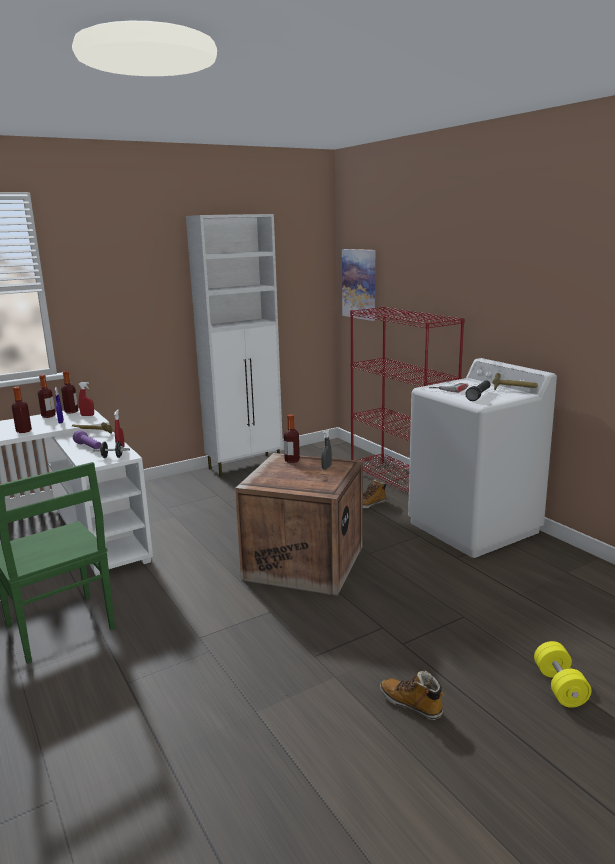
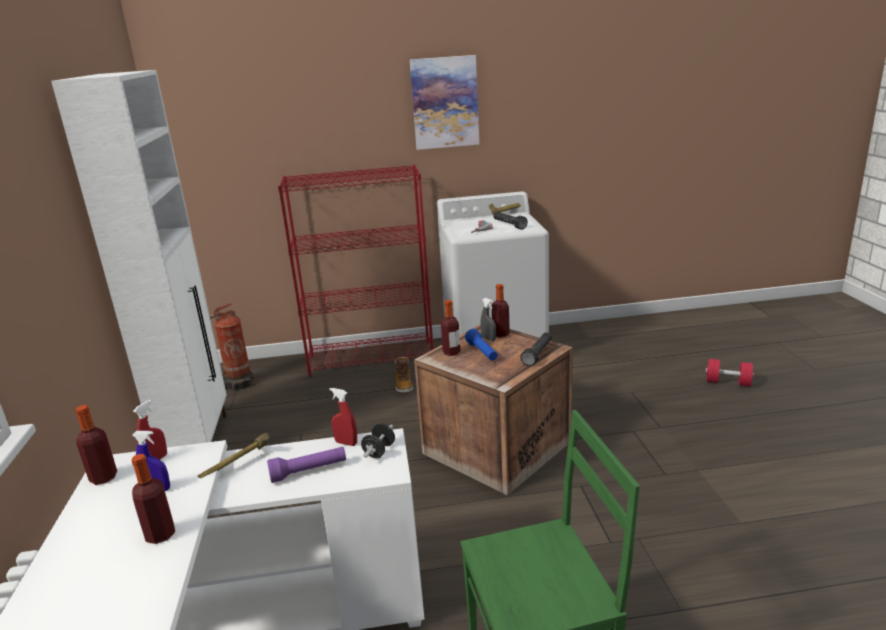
camera: 65 degrees left, 5 degrees up
(48, 416) = (93, 505): bottle -> bottle (501, 334)
(299, 470) = (482, 352): none -> blue flashlight
(310, 488) = (537, 354): none -> black flashlight
(321, 453) = (238, 384): none -> fire extinguisher
(359, 284) = (216, 157): picture -> picture (445, 102)
(411, 704) = (739, 442): boot -> none
(559, 687) = (728, 382): yellow dumbbell -> red dumbbell

